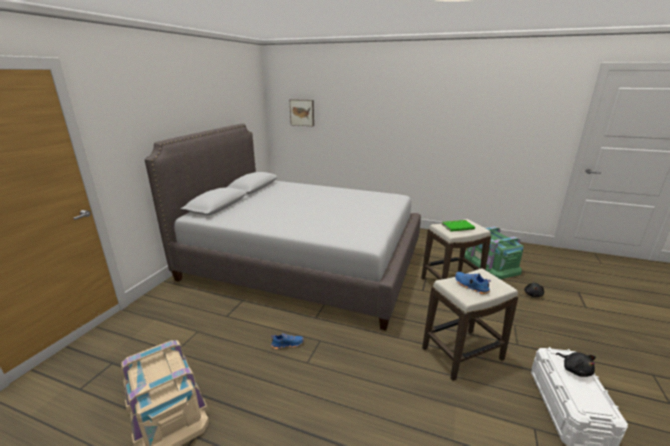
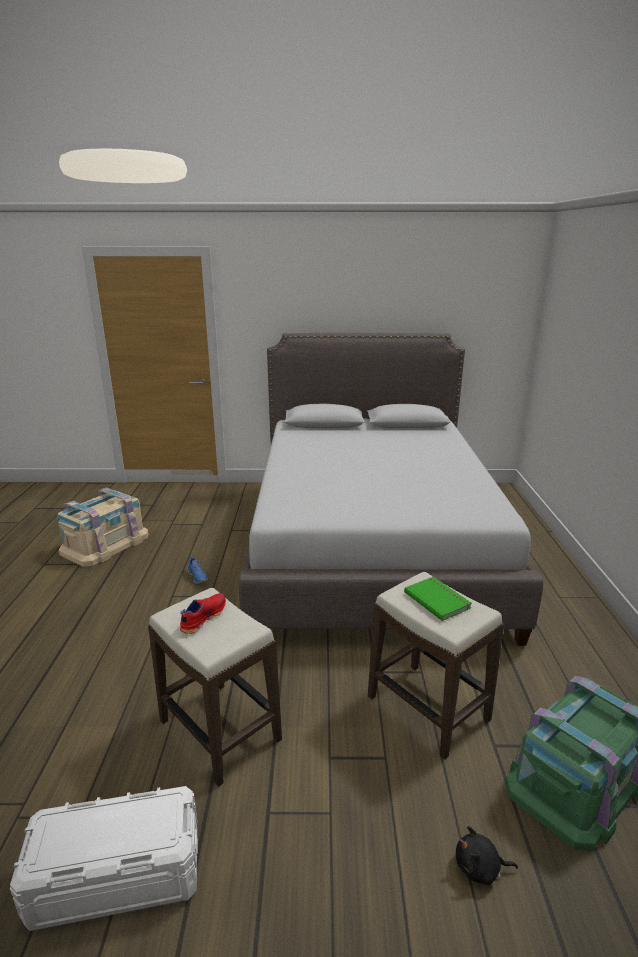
camera: 70 degrees right, 0 degrees up
(302, 112) = (563, 333): picture -> none
(470, 286) = (202, 618): blue shoe -> red shoe
(575, 370) = (133, 831): black plush toy -> none

